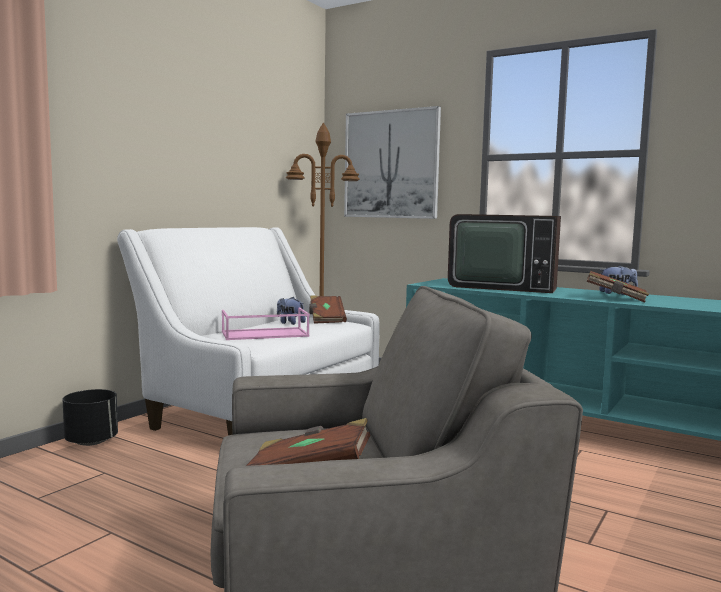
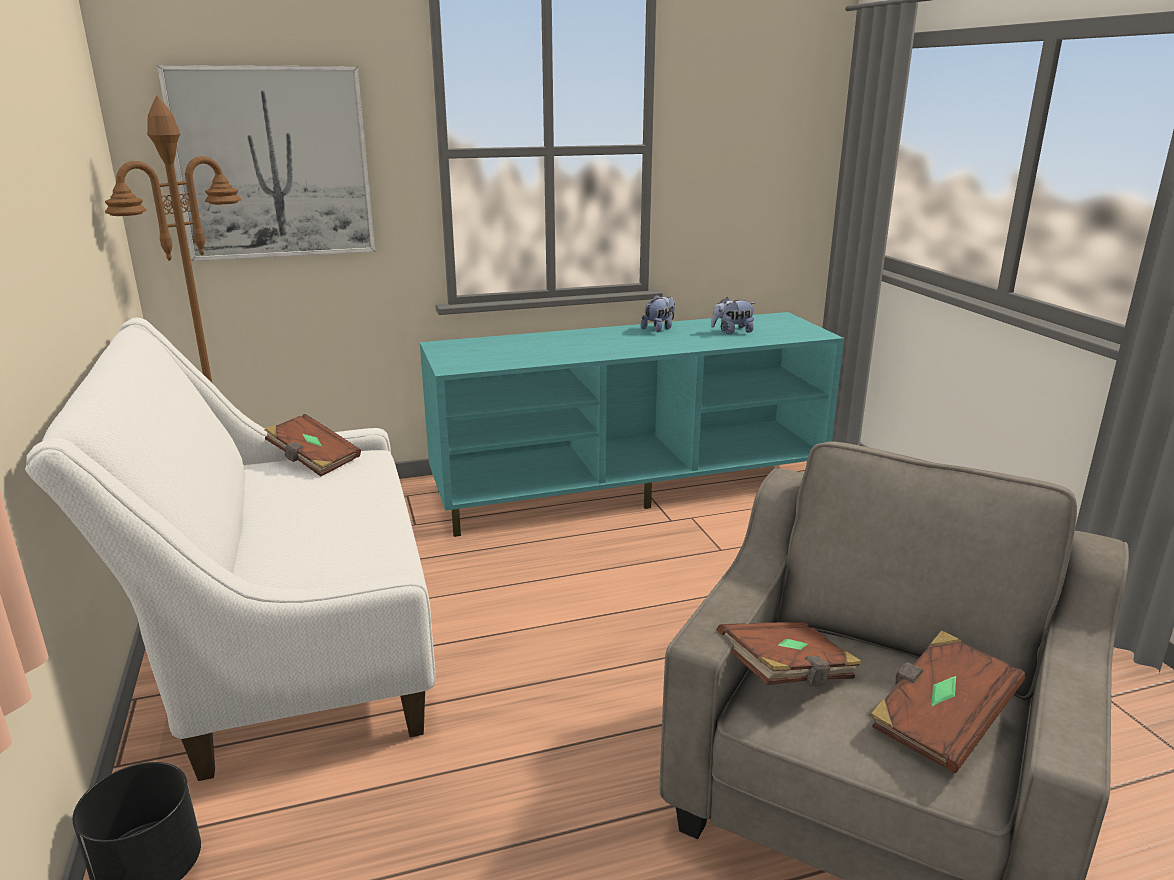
camera: 50 degrees left, 15 degrees up
(264, 334) = (323, 533): pink tray -> none
(290, 323) = (287, 490): plush toy -> plush toy (732, 332)
(502, 287) = (538, 346): television -> none
(616, 298) = (685, 341): brown book -> brown book (787, 675)

